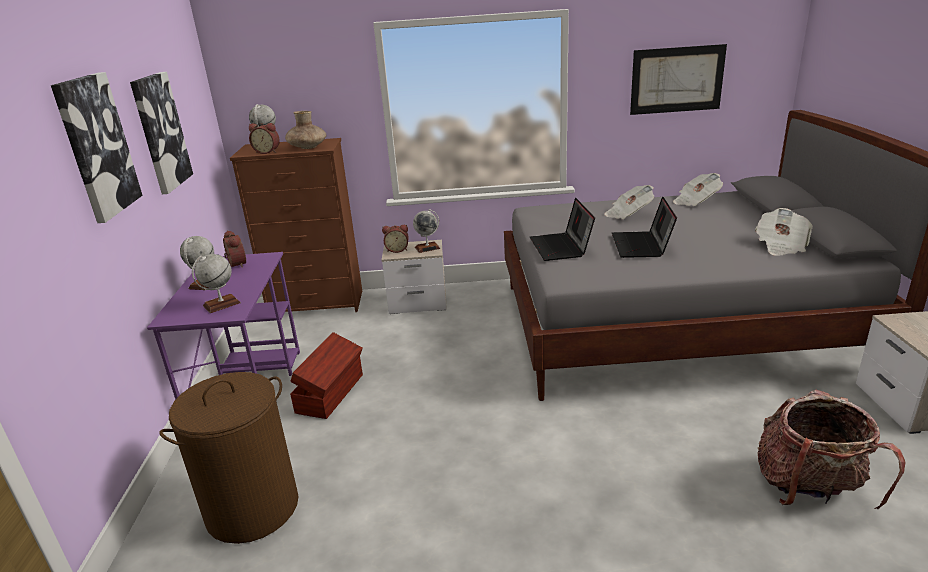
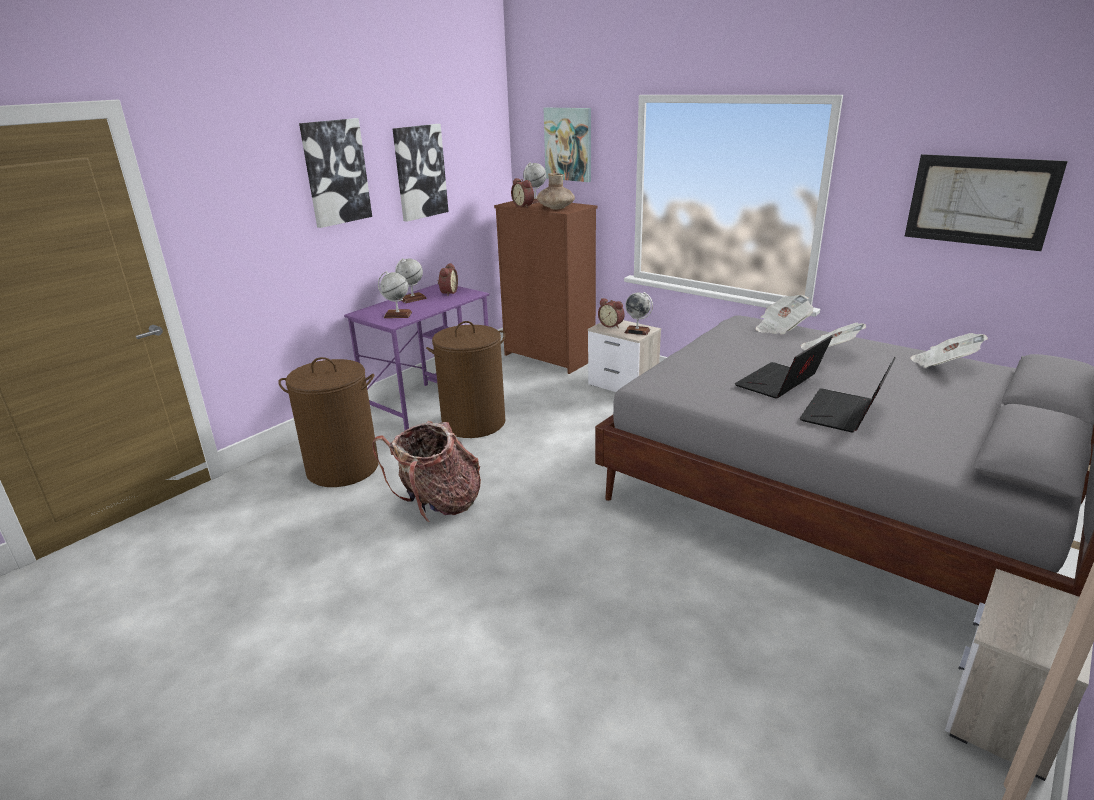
camera: 40 degrees right, 0 degrees up
(293, 80) = (568, 144): none -> picture
(331, 393) = (473, 423): brown storage box -> brown laundry basket
(561, 247) = (700, 359): laptop -> laptop (844, 413)
(780, 246) = (944, 439): newspaper -> newspaper (781, 328)
(809, 489) = (730, 697): backpack -> backpack (438, 505)

